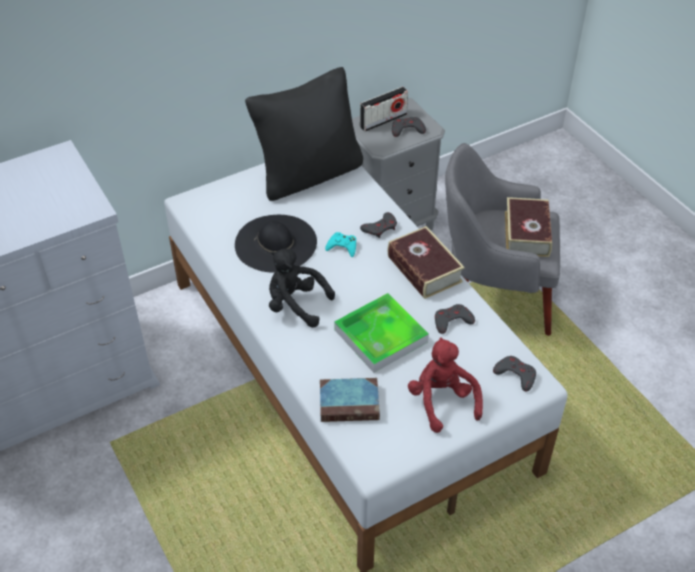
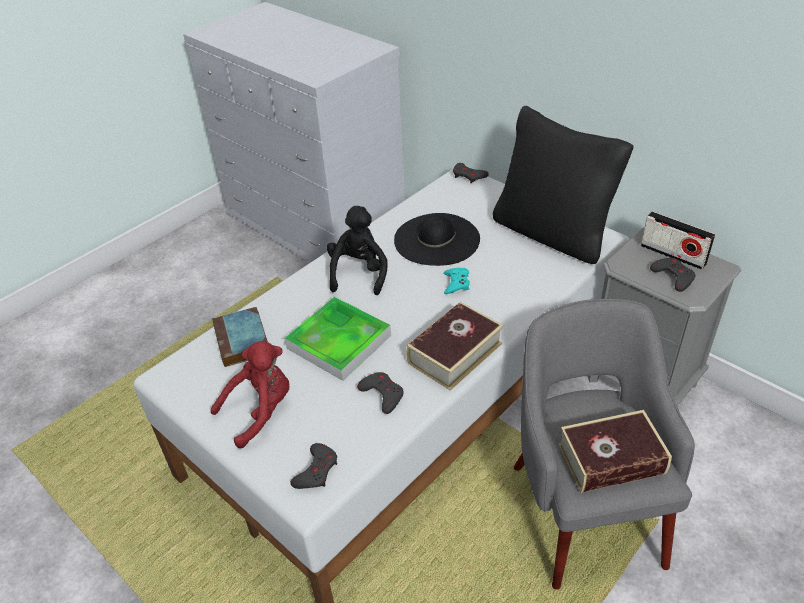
camera: 75 degrees right, 5 degrees down
(380, 228) = (501, 303): grey game controller -> grey game controller (469, 176)

